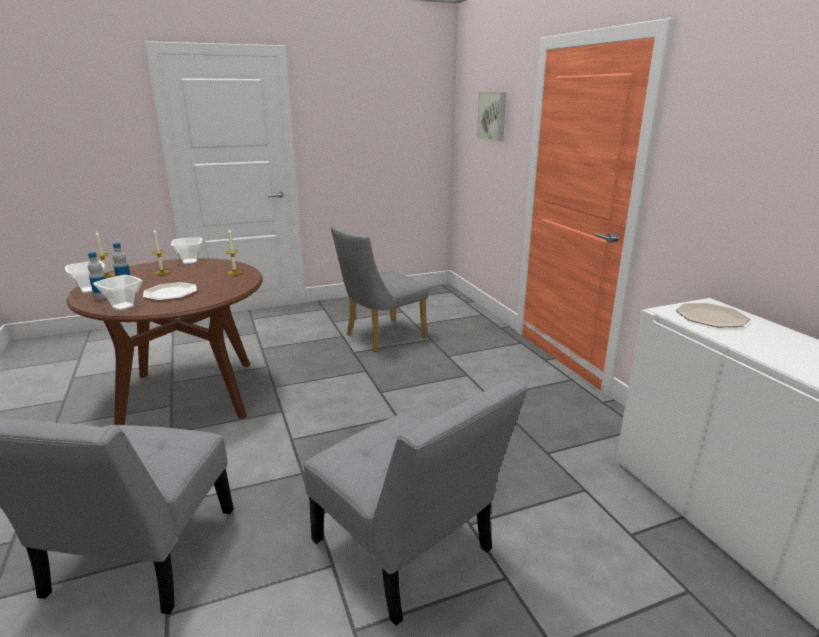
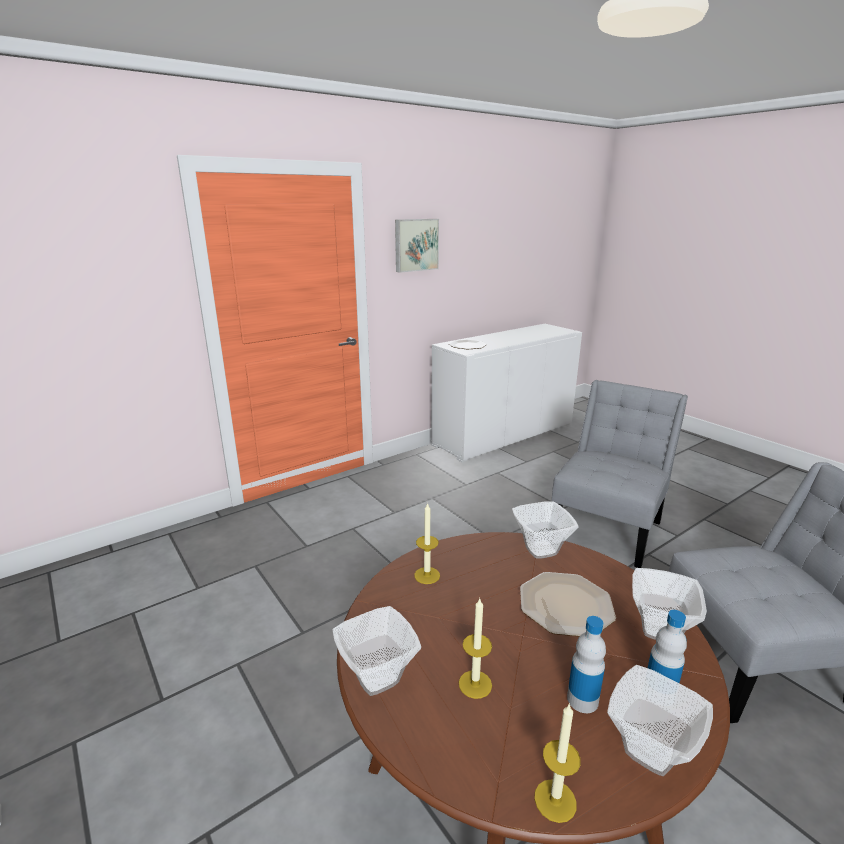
camera: 105 degrees left, 0 degrees up
(216, 296) = (542, 550): none -> bowl
(380, 337) = (245, 616): grey chair -> none
(493, 116) = (74, 263): picture -> picture (415, 245)

